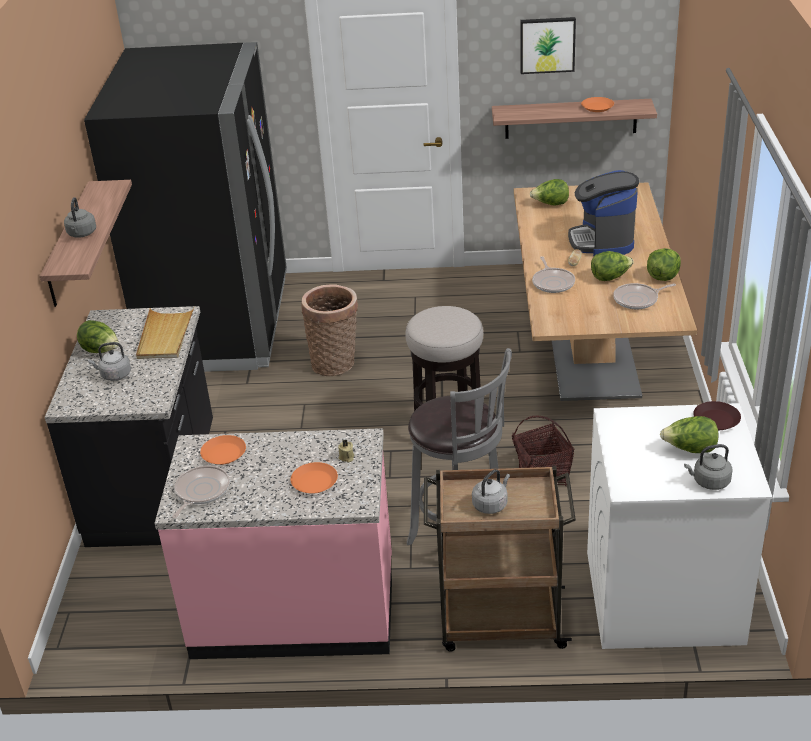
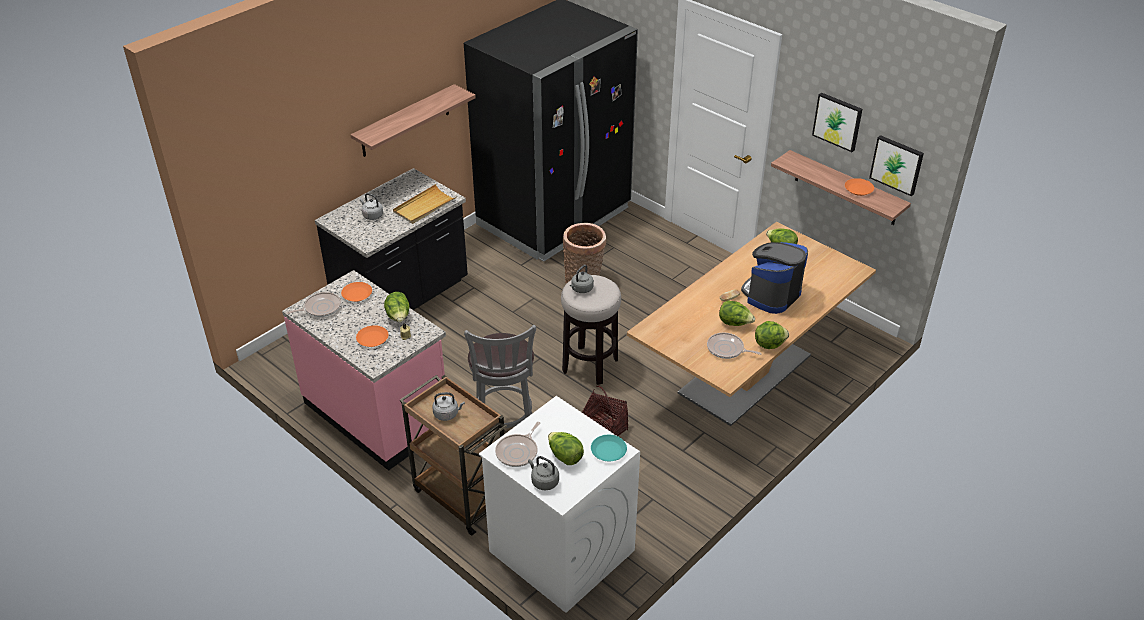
camera: 40 degrees right, 5 degrees up
(81, 234) = (402, 118): grey kettle -> grey kettle (581, 289)
(101, 351) = (385, 197): lettuce -> lettuce (398, 317)
(553, 282) = (694, 304): frying pan -> frying pan (518, 452)
(627, 62) = (897, 164): none -> picture
(715, 420) = (608, 451): brown plate -> turquoise plate

